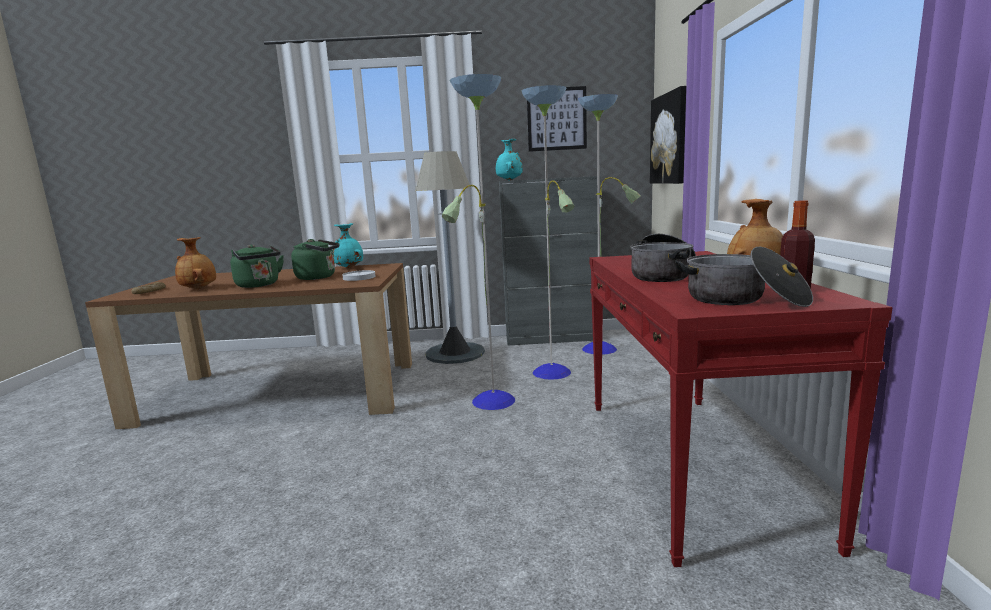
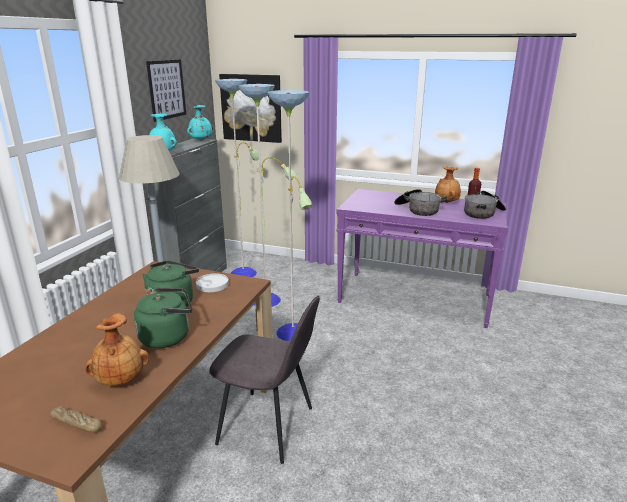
camera: 70 degrees left, 10 degrees up
(315, 428) = (268, 426): none -> grey chair
(349, 268) = (134, 286): turquoise vase -> turquoise vase (200, 140)
(691, 464) = (415, 298): red console table -> purple console table

